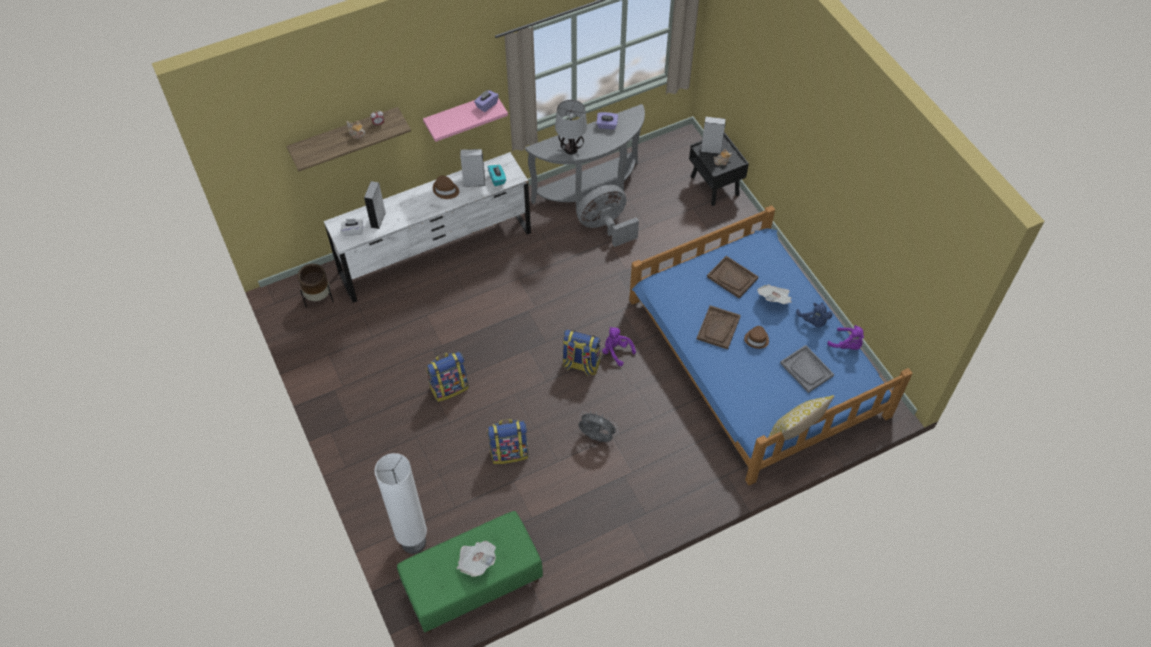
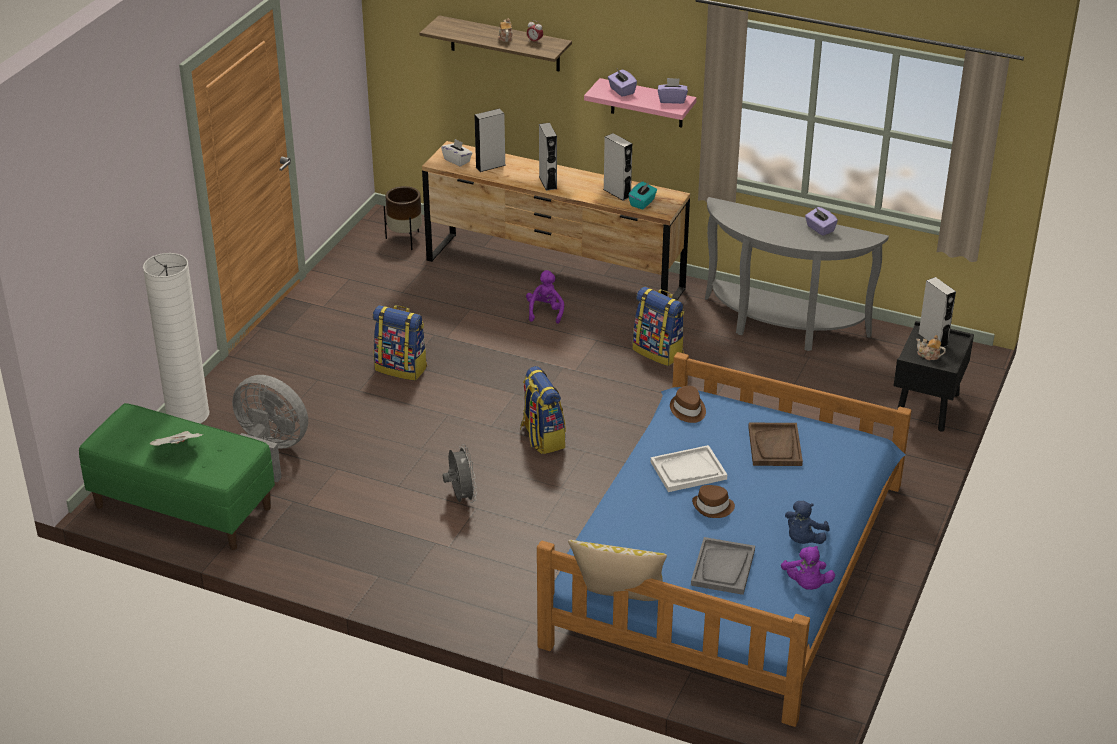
camera: 50 degrees right, 20 degrees down
(427, 205) = (548, 182): none -> grey speaker
(435, 253) = (554, 274): white dresser -> brown dresser
(445, 190) = (582, 182): brown hat -> brown hat (688, 410)
(450, 119) = (621, 91): none -> purple tissue box
(509, 451) = (370, 447): backpack -> backpack (659, 352)
(571, 149) = (751, 223): table lamp -> none
(606, 227) = (748, 361): grey fan -> grey fan (270, 451)
(616, 351) = (592, 454): purple plush toy -> purple plush toy (545, 312)
(718, 328) = (688, 471): brown tray -> white tray
(774, 299) = (790, 493): newspaper -> none

